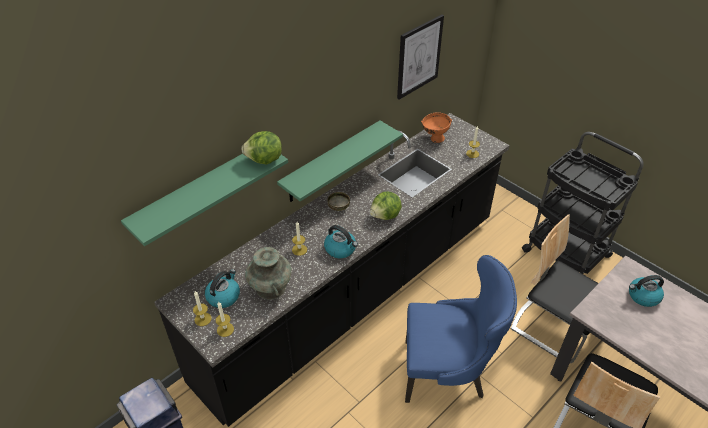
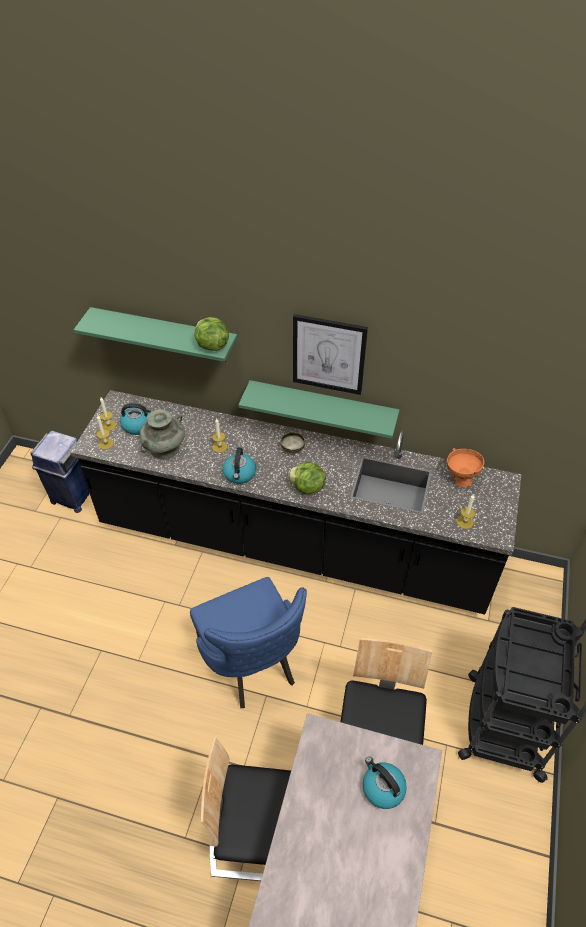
camera: 60 degrees right, 5 degrees up
(419, 57) = (474, 378): picture -> picture (328, 354)

